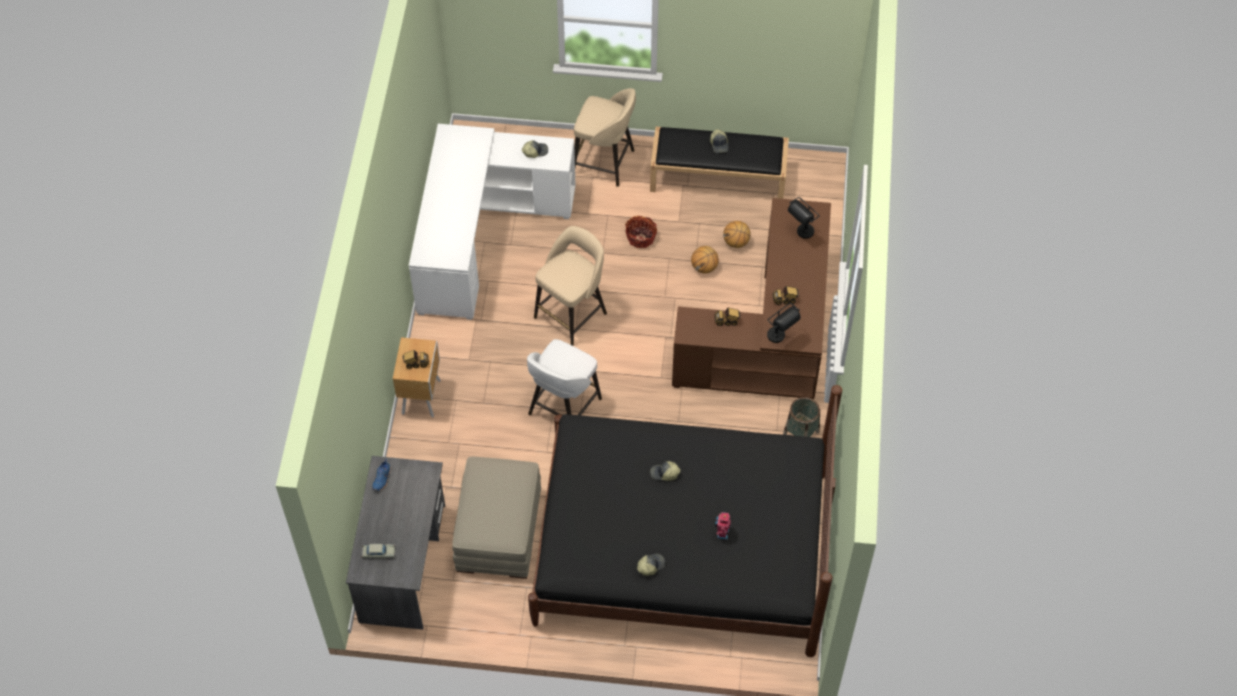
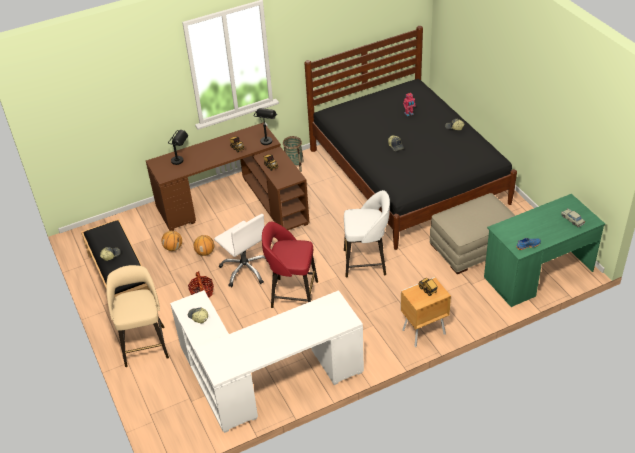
camera: 120 degrees left, 15 degrees down
(403, 563) = (538, 274): grey desk -> green desk
(572, 314) = (292, 294): beige stool -> red stool
(645, 291) = (245, 269): none -> white office chair

